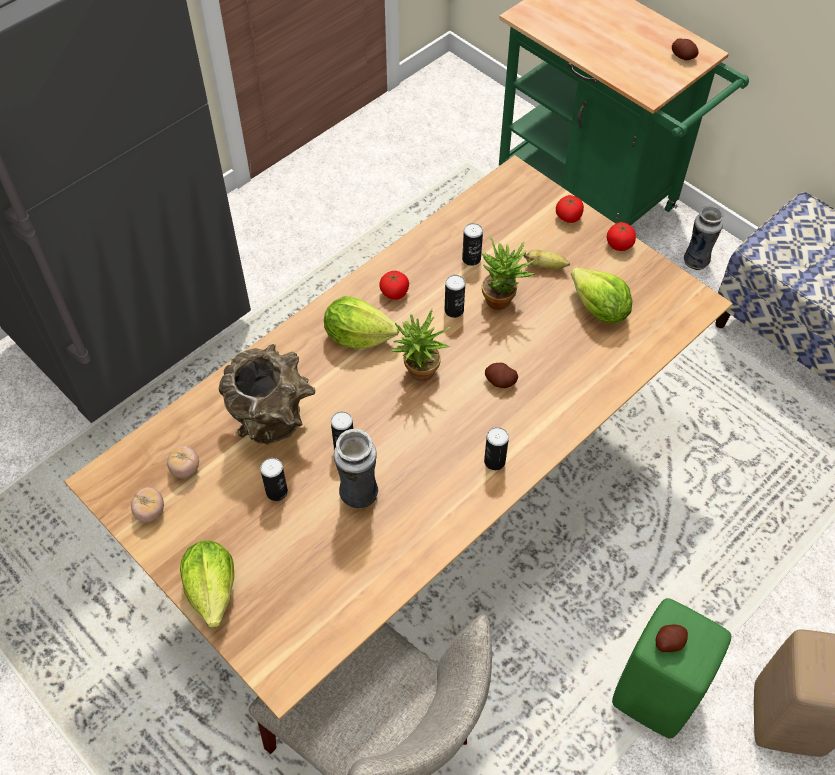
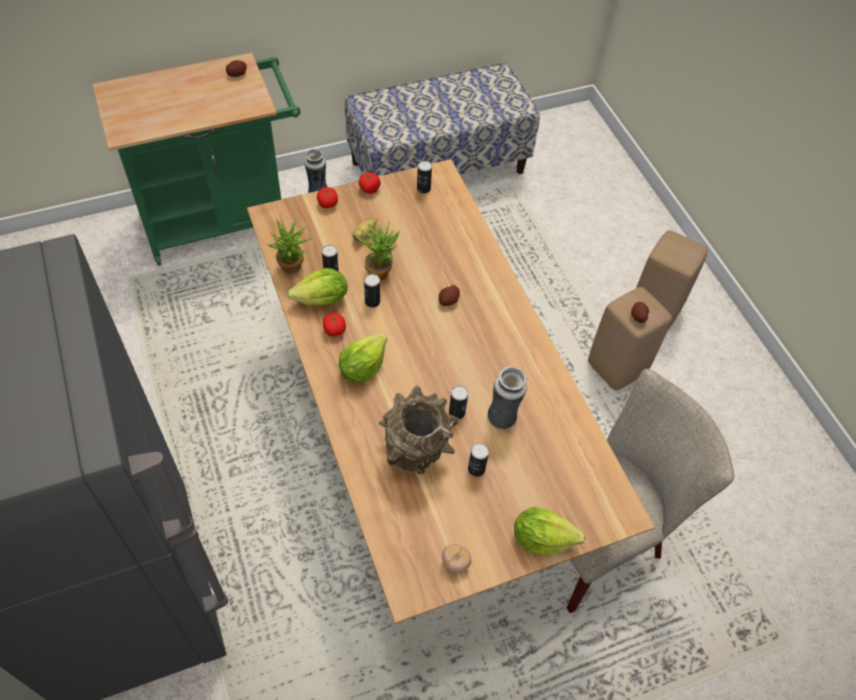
camera: 70 degrees left, 0 degrees up
(185, 469) = (427, 525): tomato -> none
(419, 375) = (418, 344): potted plant -> potted plant (293, 269)
(494, 461) = (511, 330): can -> can (423, 188)
(599, 310) = (418, 224): lettuce -> lettuce (322, 300)
(655, 697) = (618, 368): green stool -> beige stool

